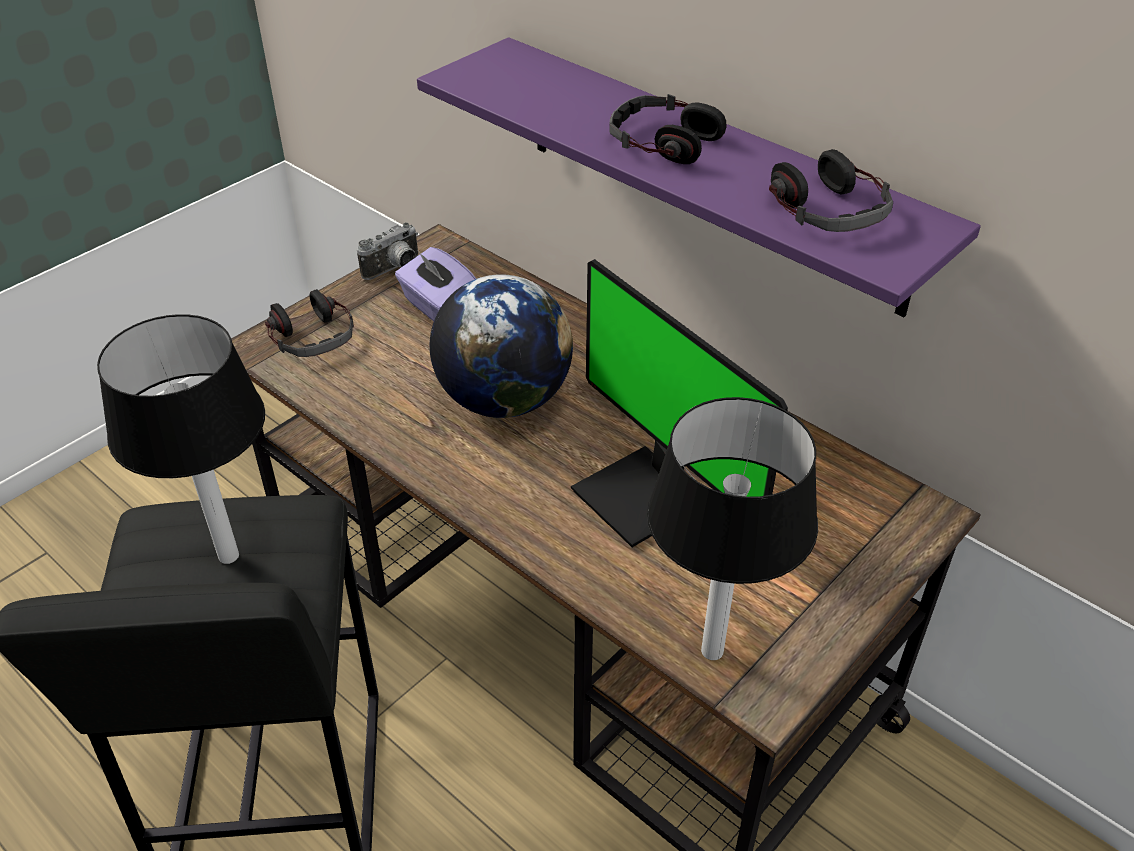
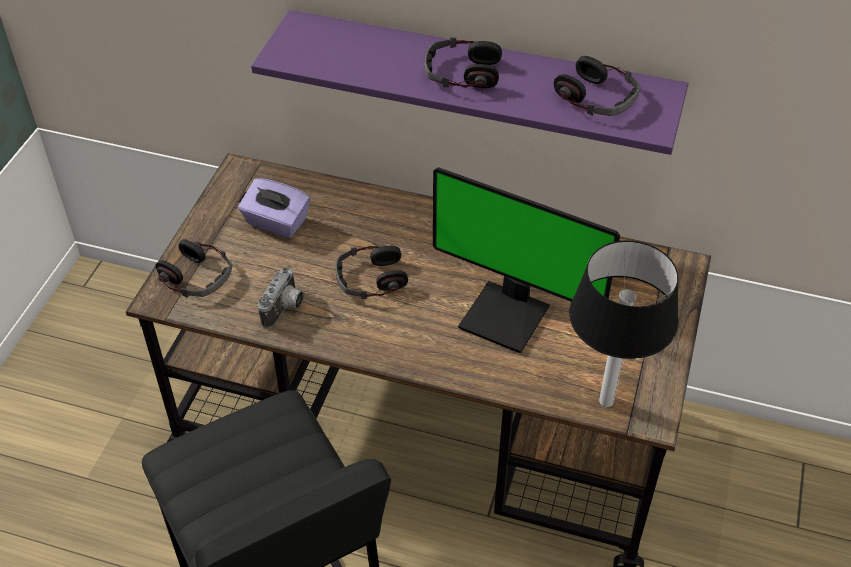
camera: 25 degrees left, 5 degrees up
(227, 556) = (252, 460): table lamp -> none
(395, 269) = (221, 202): camera -> camera (285, 309)
(503, 399) = (371, 279): globe -> headphones

